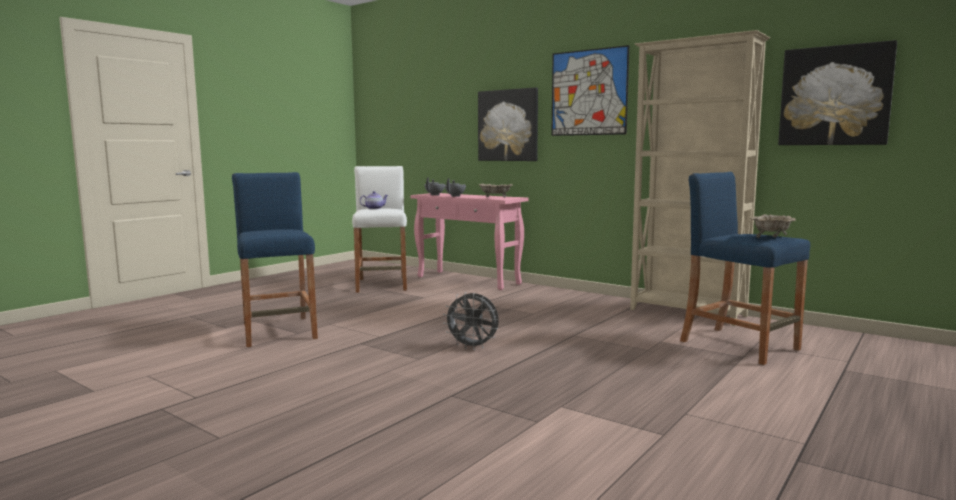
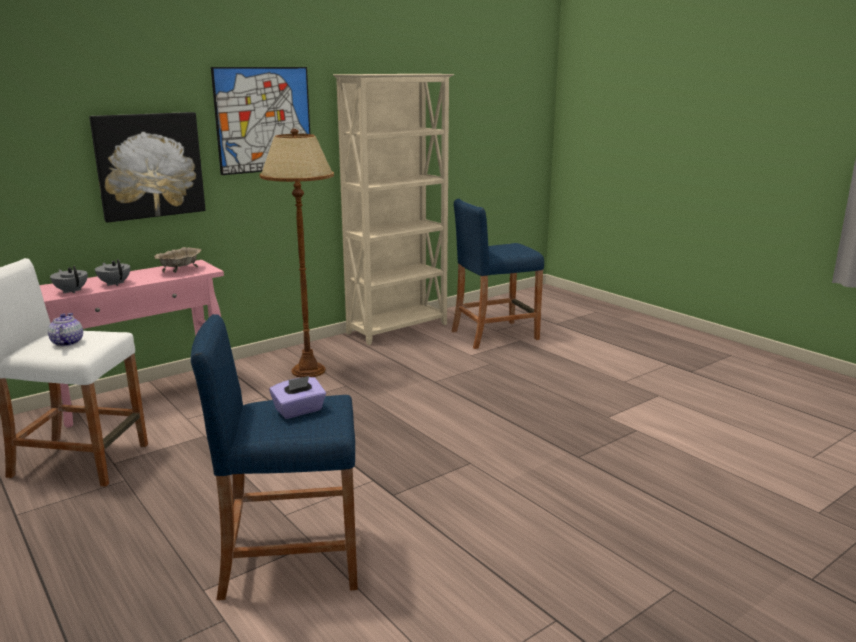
camera: 75 degrees left, 10 degrees up
(276, 230) = (299, 411): none -> purple tissue box
(473, 347) = (445, 431): grey fan -> none
(550, 302) = (309, 371): none -> brown floor lamp
(771, 237) = (517, 247): beige bowl -> none
(835, 96) = (464, 125): picture -> none

